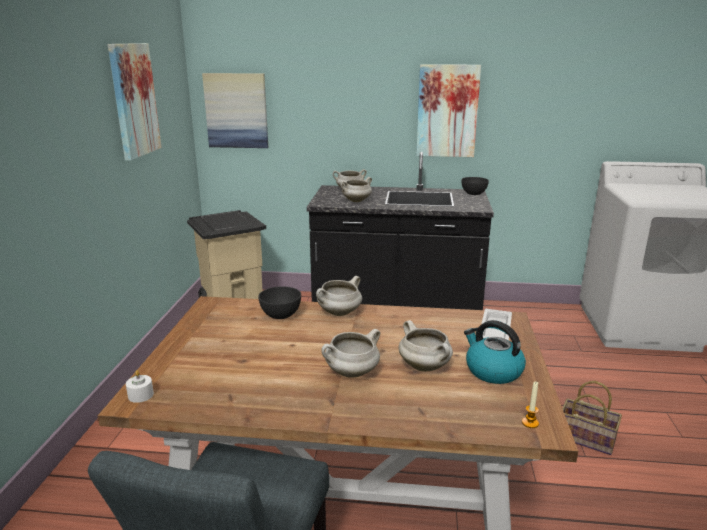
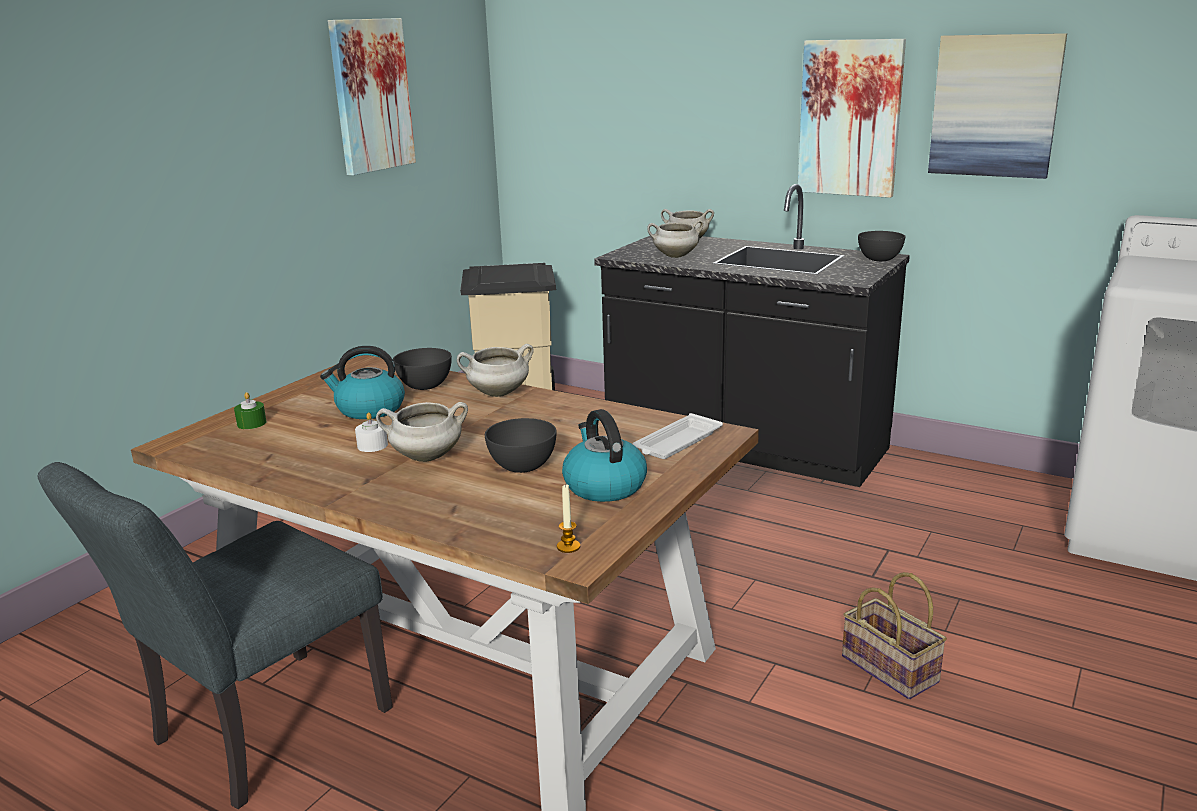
camera: 25 degrees right, 0 degrees up
(141, 395) = (187, 439): white candle -> white candle (372, 445)
(181, 370) = (251, 423): none -> green candle
(236, 110) = (547, 114): picture -> picture (995, 106)
(262, 341) = (369, 409): none -> kettle
(425, 367) = (523, 467): white cooking pot -> grey bowl

